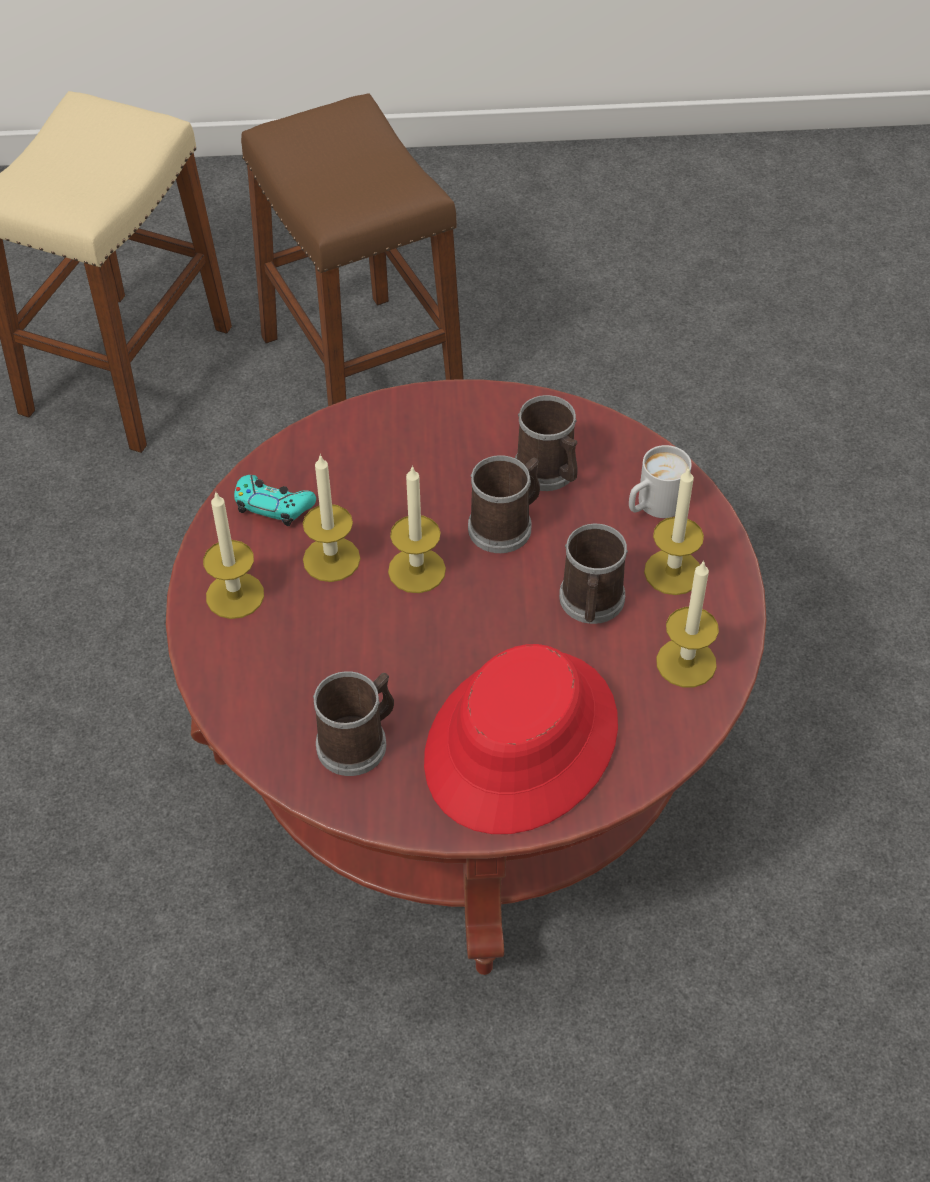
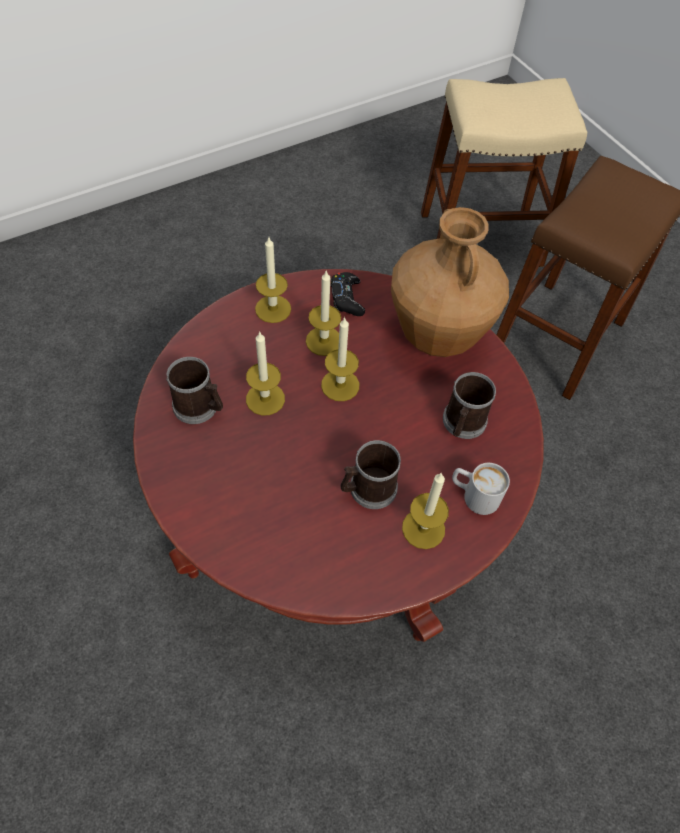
camera: 60 degrees right, 5 degrees up
(273, 505) = (347, 299): turquoise game controller -> black game controller
(402, 438) = (438, 337): none -> brown vase
(506, 525) = (403, 417): mug -> none
(522, 743) = (238, 492): red hat -> none
(686, 663) = (350, 565): candle -> candle (265, 399)

